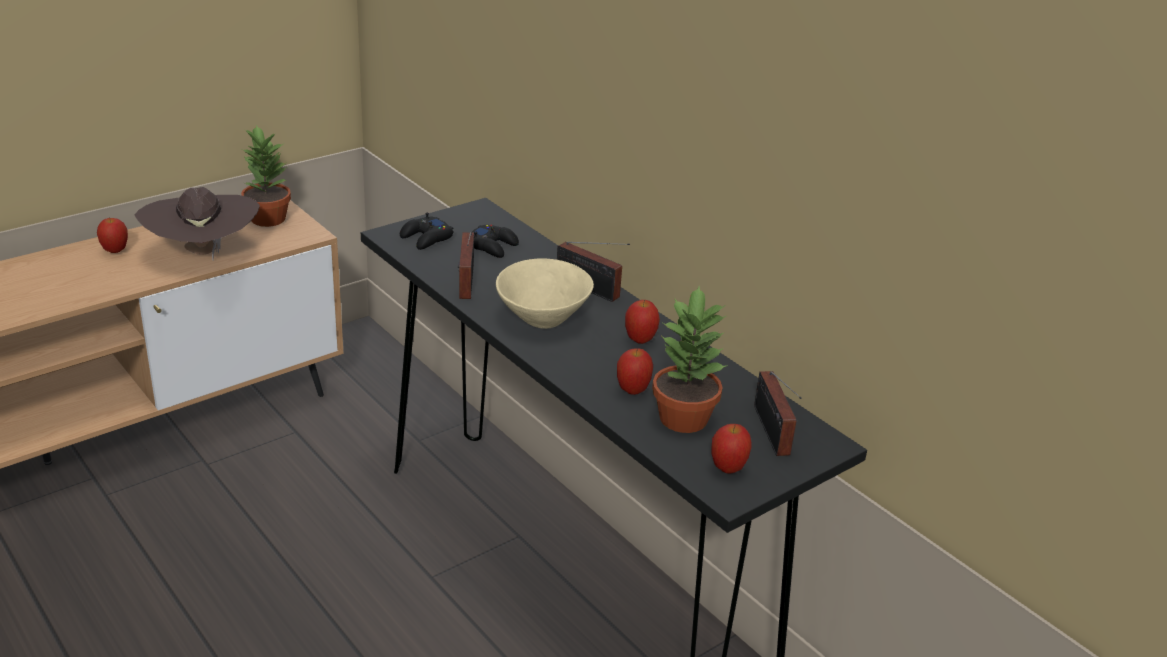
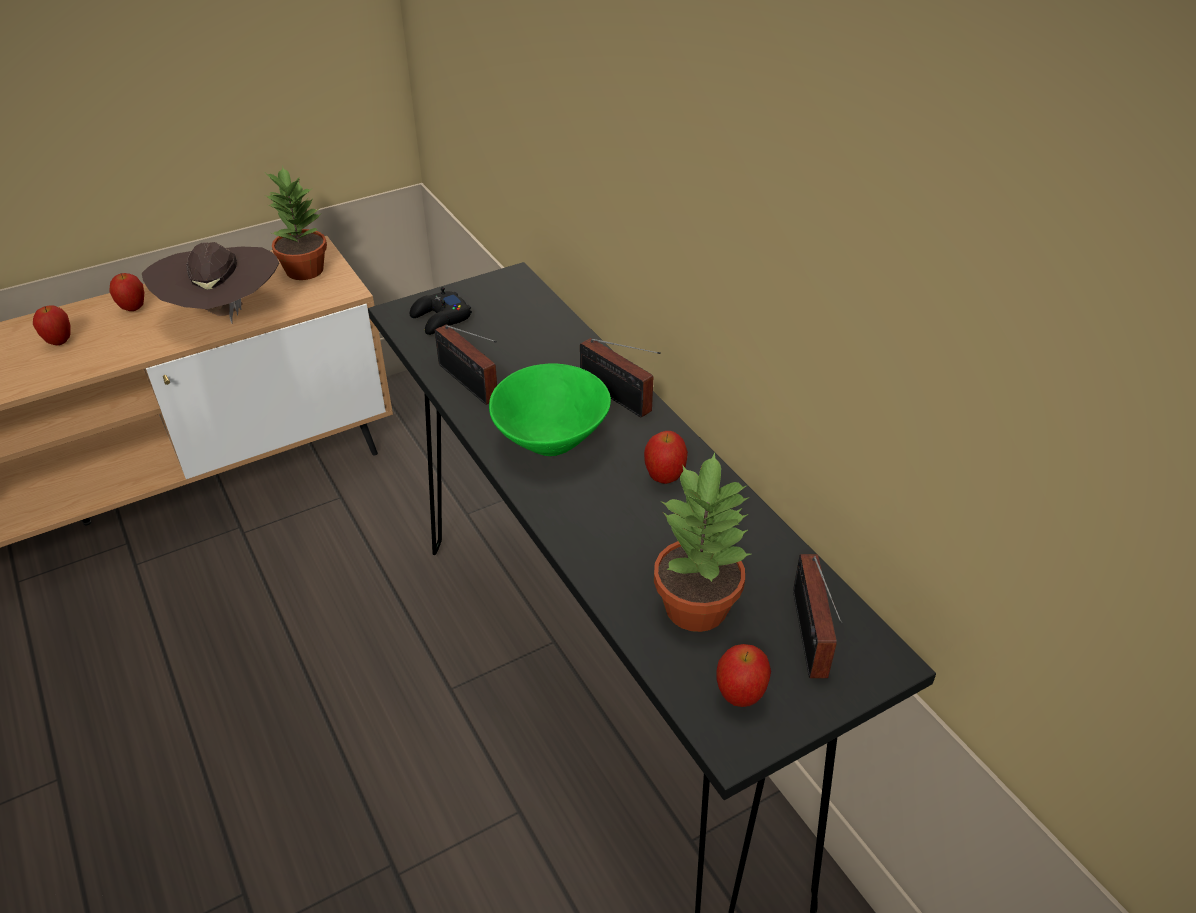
camera: 10 degrees right, 10 degrees up
(465, 283) = (470, 385): radio -> radio turned 45 degrees counterclockwise
(492, 246) = (514, 331): black game controller -> none
(542, 318) = (549, 440): beige bowl -> green bowl
(632, 390) = (639, 558): apple -> apple (59, 342)

